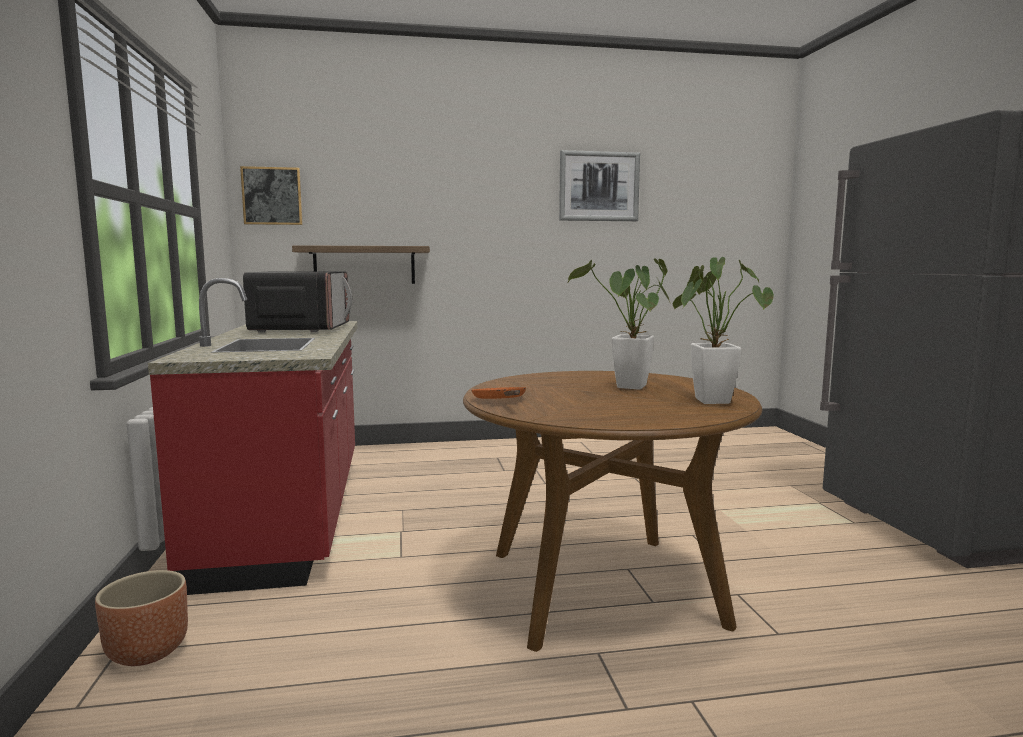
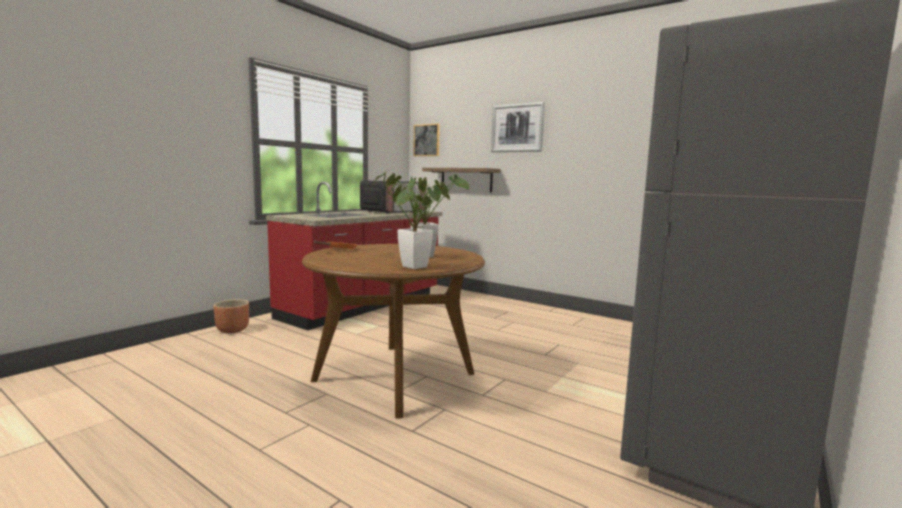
camera: 45 degrees right, 0 degrees up
(599, 186) = (621, 121): picture -> picture (517, 128)

